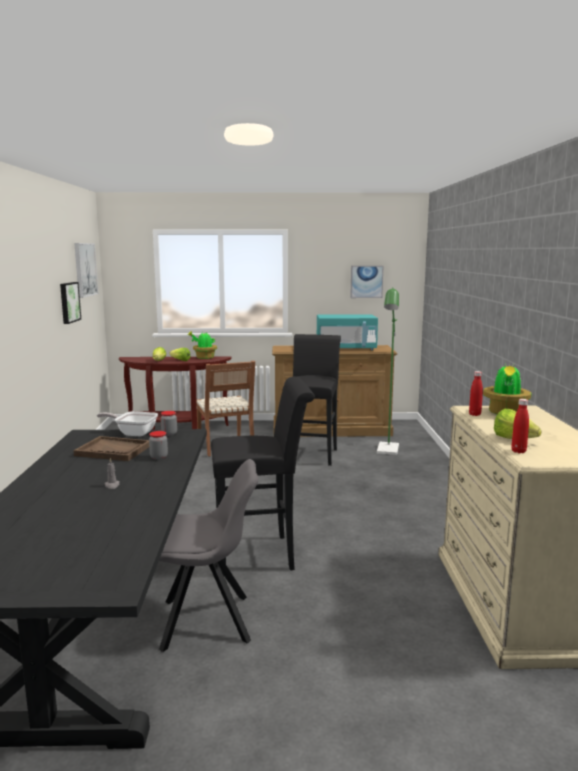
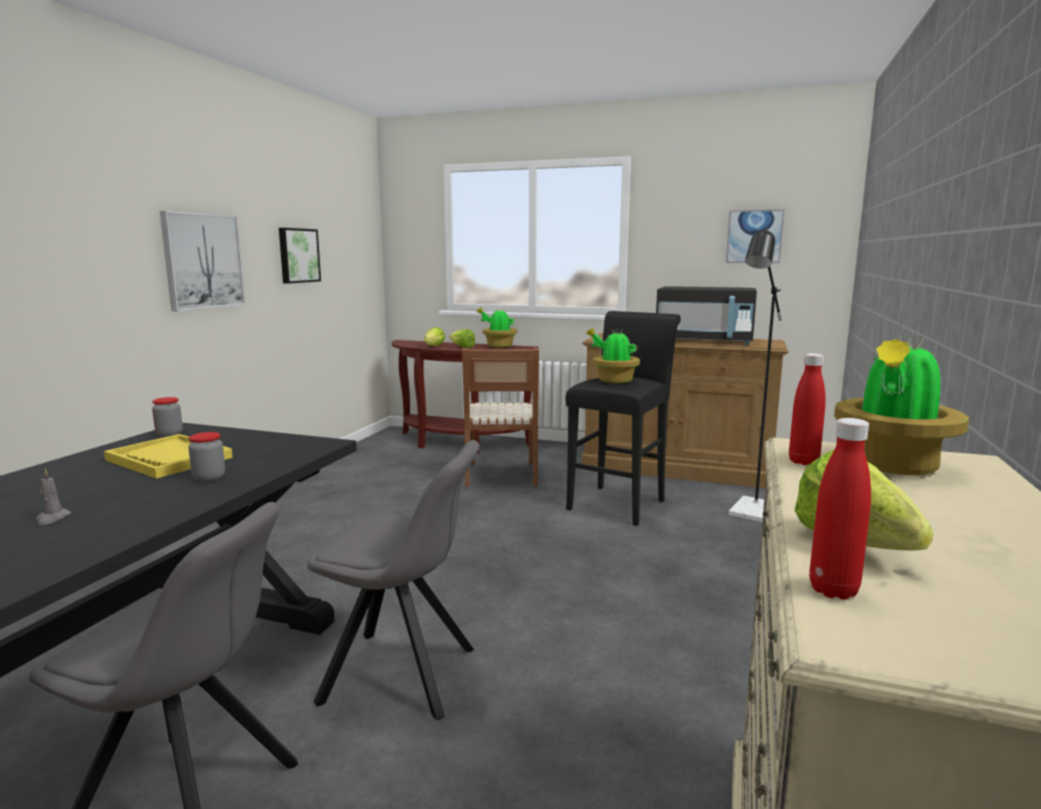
camera: 20 degrees right, 0 degrees up
(85, 269) = (341, 217): picture -> picture (203, 261)
(113, 450) = (169, 459): brown tray -> yellow tray
(133, 433) = (244, 435): frying pan -> none
(169, 434) = (290, 442): jar -> jar (169, 434)
(262, 555) = (400, 674): black stool -> grey chair
(309, 379) = (613, 381): none -> potted plant
(346, 349) = (704, 341): turquoise microwave -> black microwave
(387, 451) = (749, 513): green floor lamp -> black floor lamp

